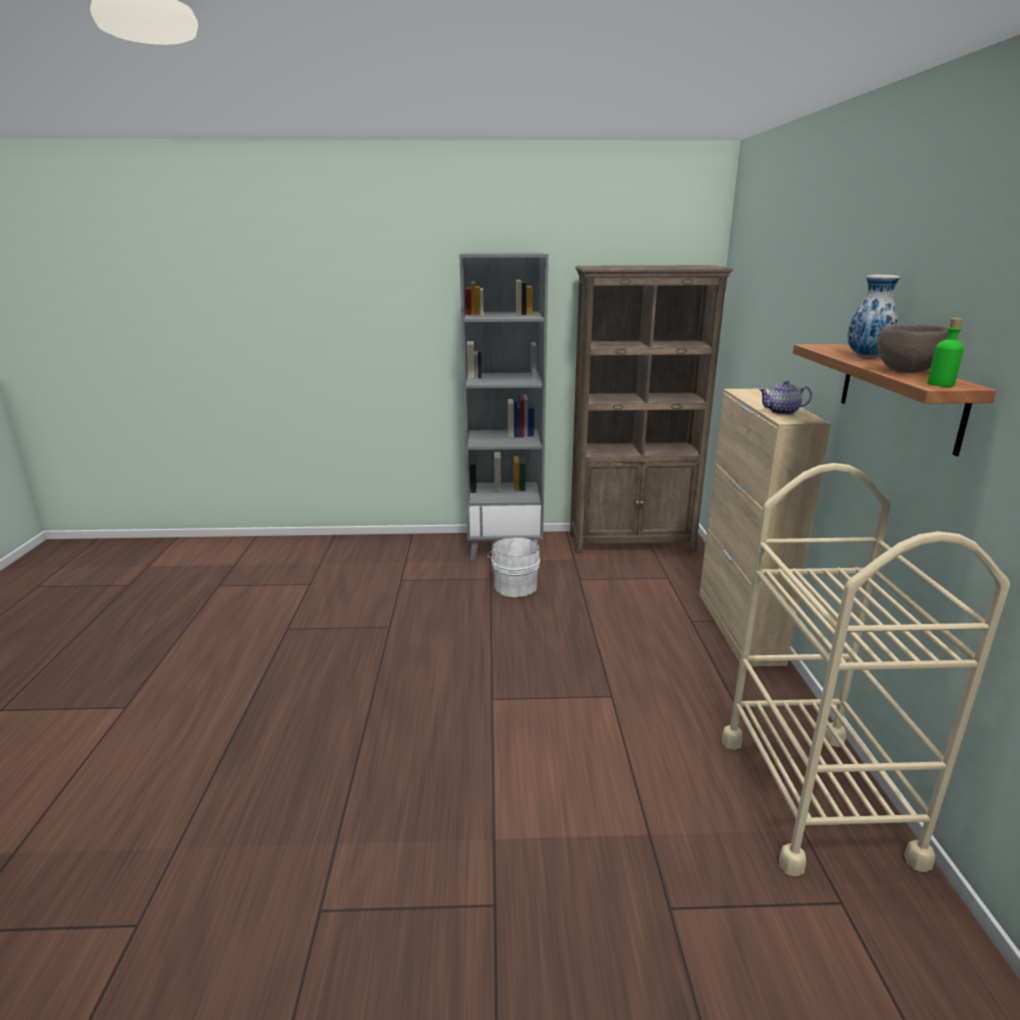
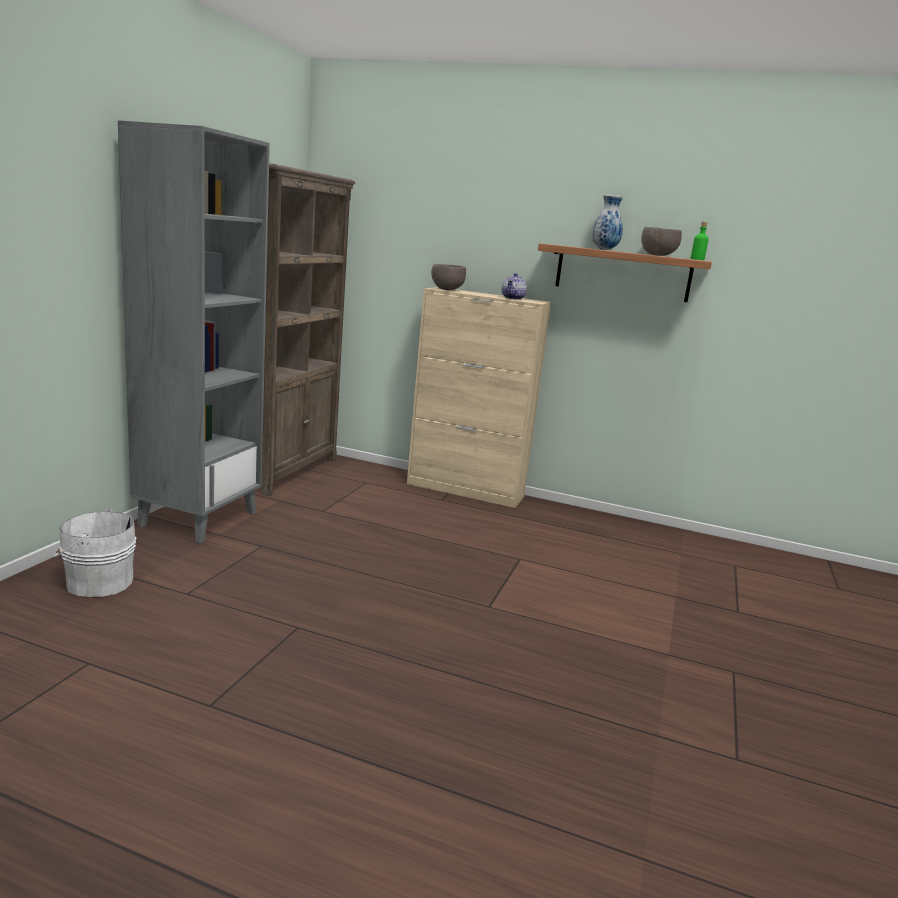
camera: 70 degrees left, 5 degrees down
(514, 586) = (295, 539): white bucket -> white bucket (97, 582)
(748, 392) = (446, 289): none -> brown bowl
(815, 797) = (654, 540): beige cart -> none

